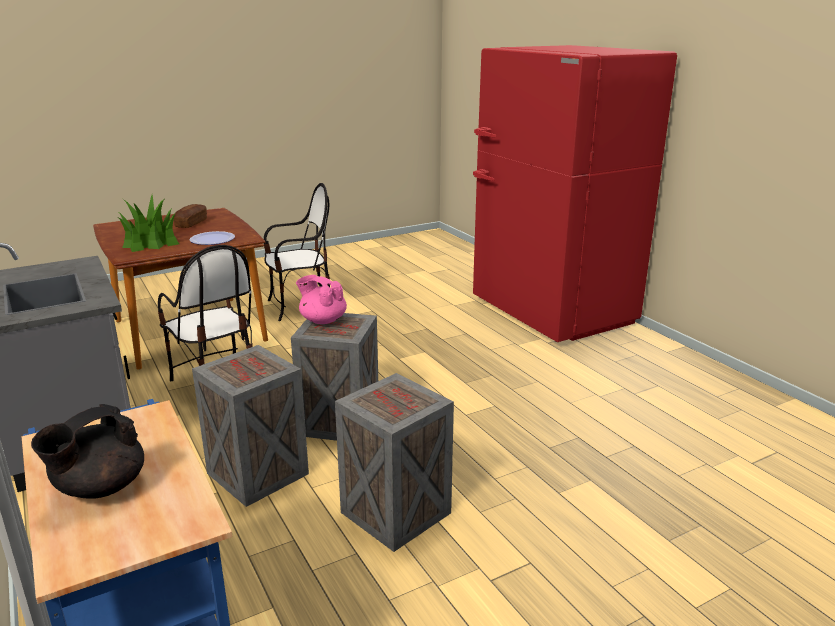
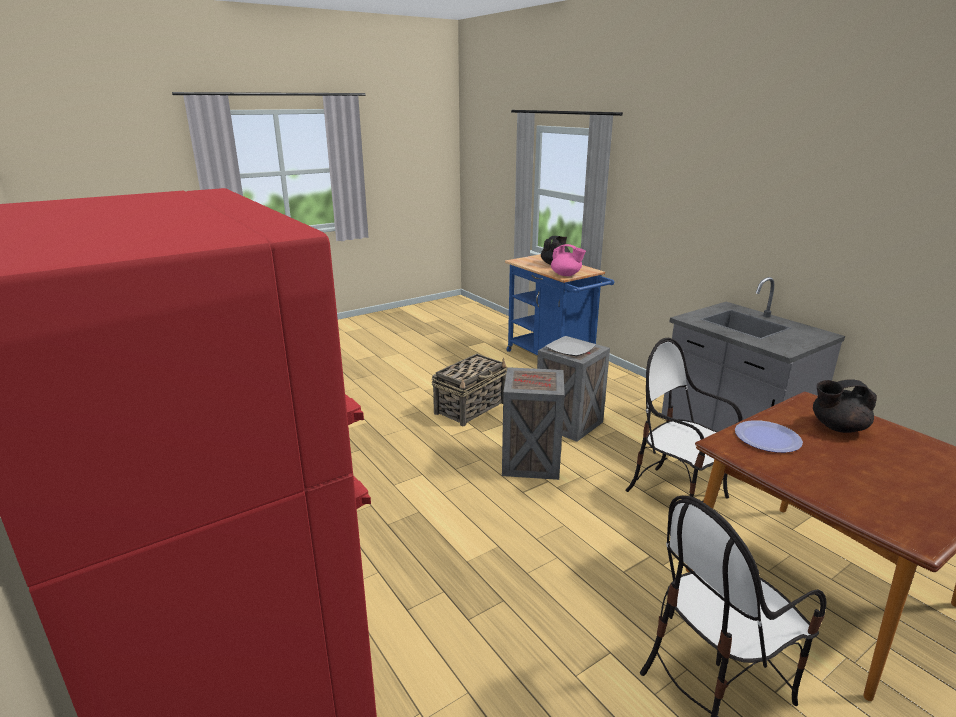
camera: 175 degrees right, 0 degrees up
(150, 242) = (837, 427): potted plant -> black teapot
(191, 223) = (875, 483): bread -> none
(252, 368) = (570, 348): none -> plate
(322, 320) = (548, 384): pink teapot -> pink teapot (566, 275)
(395, 514) = (471, 407): crate -> basket

